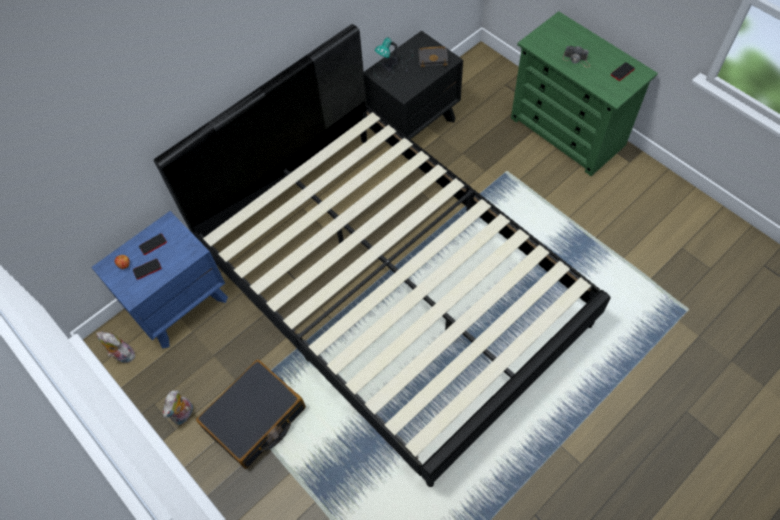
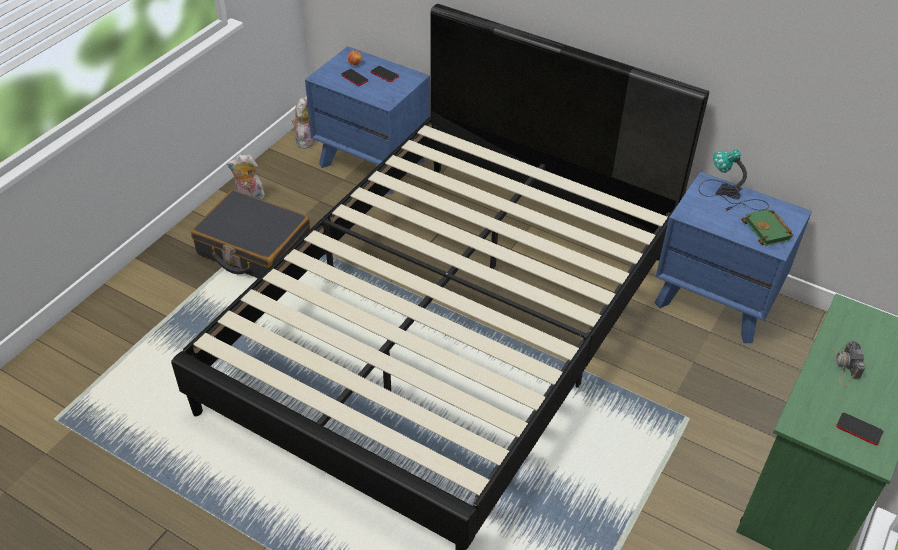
camera: 70 degrees right, 15 degrees down
(414, 124) = (715, 301): black nightstand -> blue nightstand
(434, 58) = (768, 231): black book -> green book

